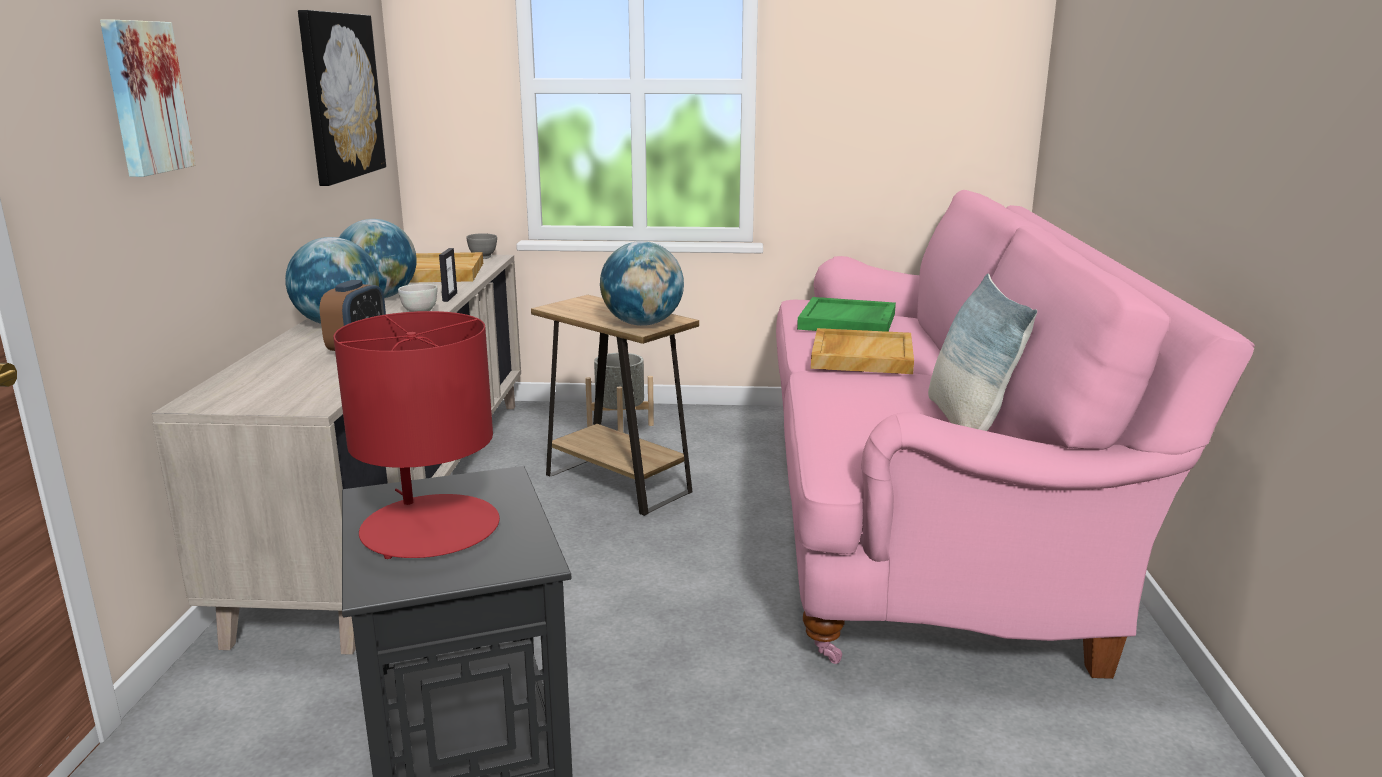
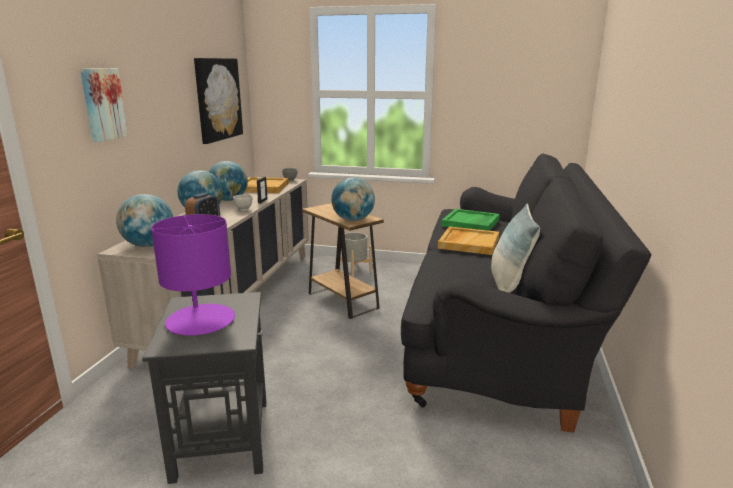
camera: 10 degrees right, 0 degrees up
(258, 390) = (148, 245): none -> globe
(430, 528) = (200, 320): red table lamp -> purple table lamp
(924, 513) = (500, 330): pink sofa -> black sofa

